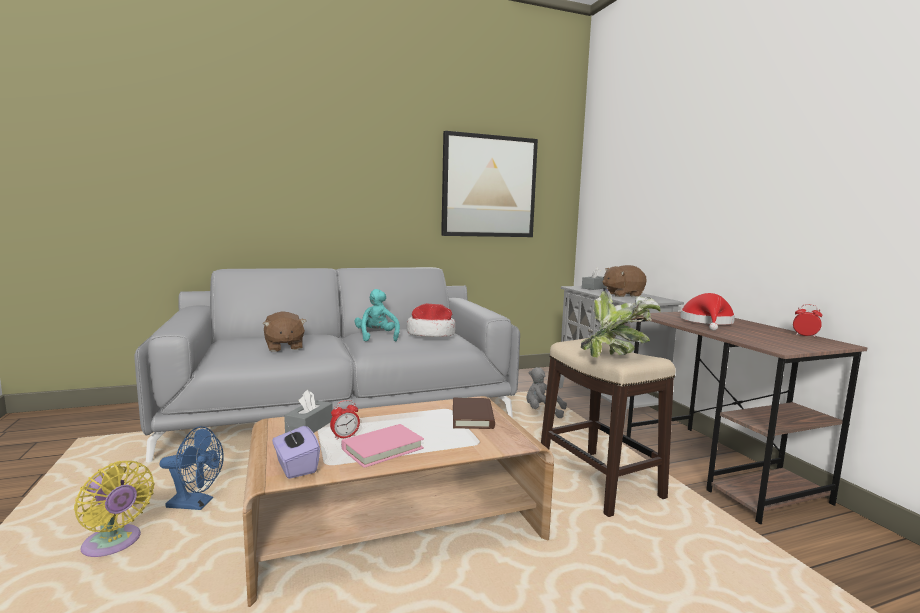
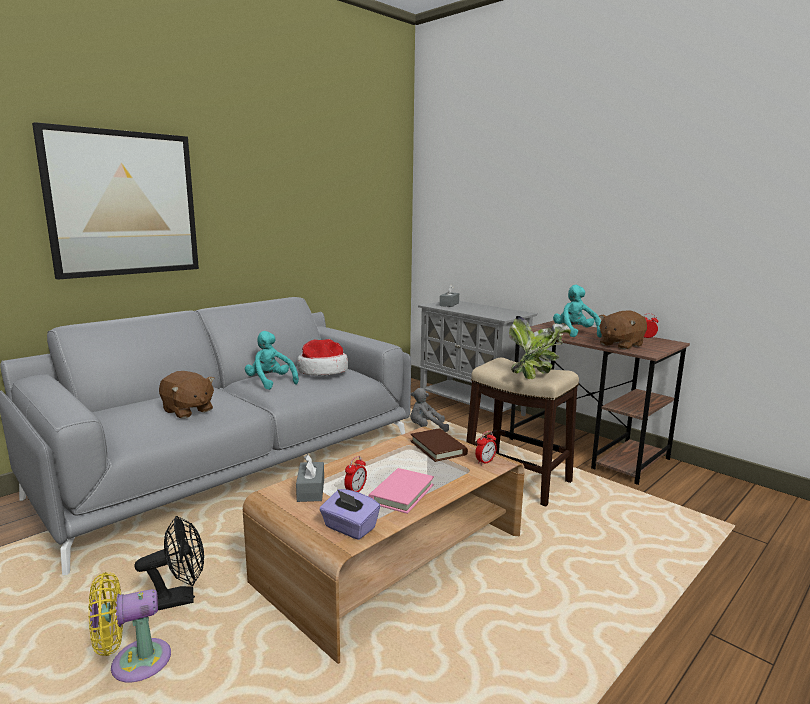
camera: 25 degrees left, 5 degrees up
(114, 544) = (134, 663): yellow fan -> yellow fan turned 150 degrees clockwise
(196, 504) = (180, 599): blue fan -> black fan
(489, 186) = (335, 205): picture -> picture (123, 204)
(505, 439) = (485, 462): none -> alarm clock
(622, 295) = (483, 310): brown plush toy -> brown plush toy (620, 345)
(707, 322) = (575, 333): red hat -> turquoise plush toy

